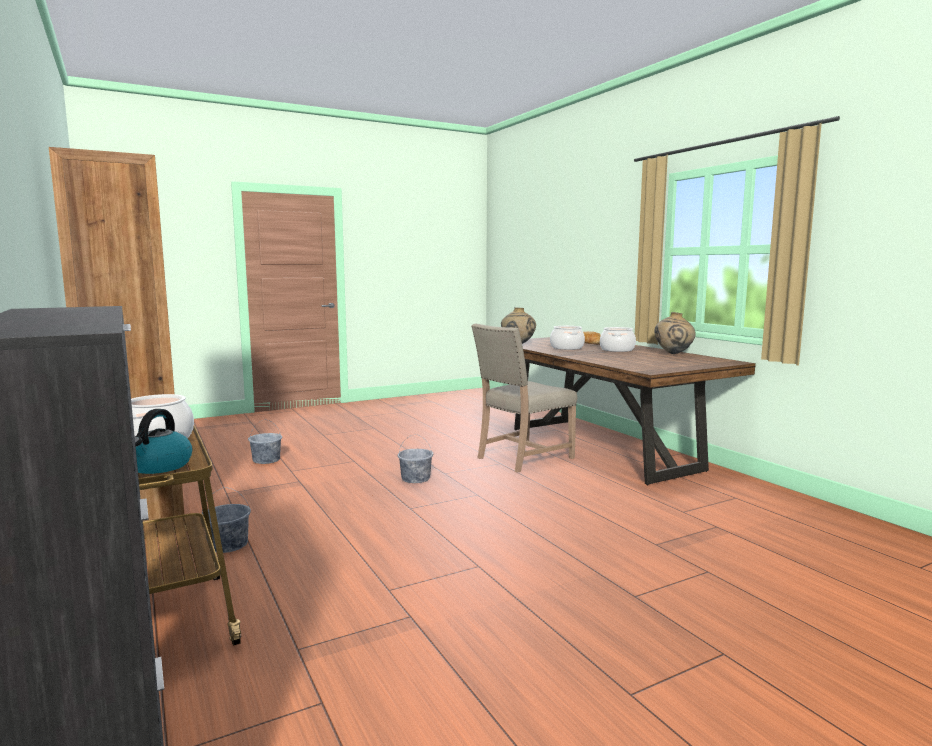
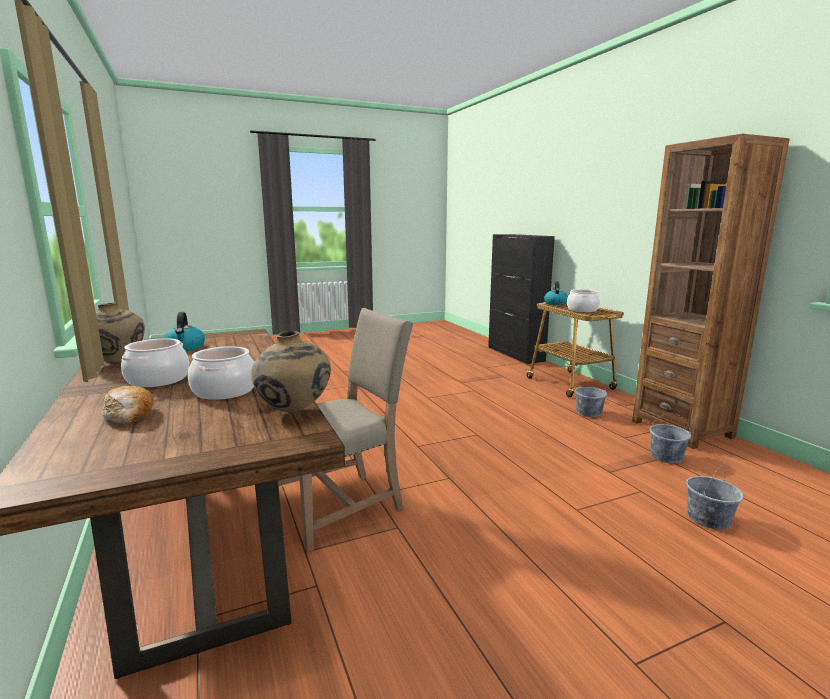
camera: 175 degrees left, 5 degrees up
(415, 478) = (481, 470): grey bucket -> grey bucket (666, 457)
(663, 361) = (185, 348): none -> kettle

